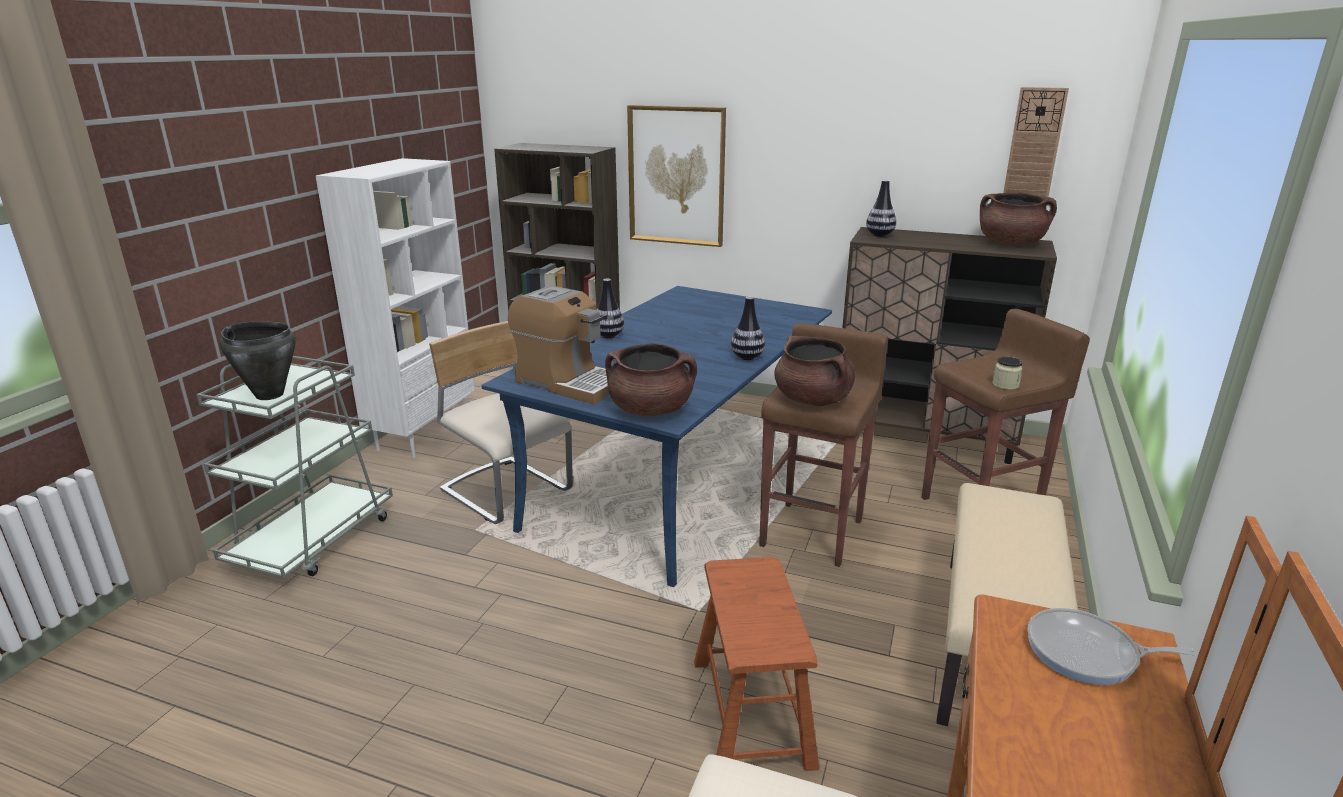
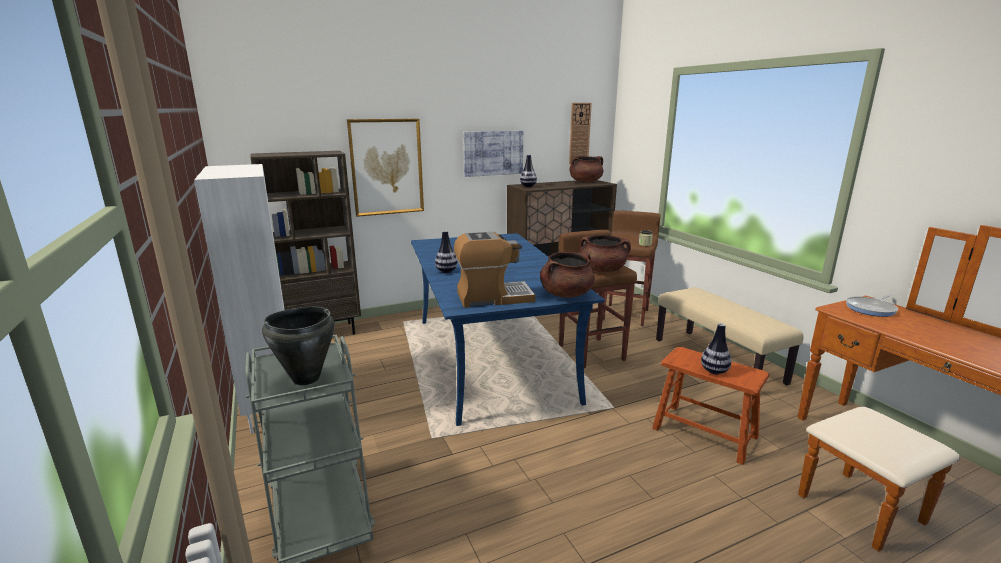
camera: 45 degrees left, 5 degrees down
(507, 492) = (408, 409): beige chair -> none
(747, 357) = (541, 261): vase -> vase (714, 371)
(845, 170) = (493, 153): none -> picture

